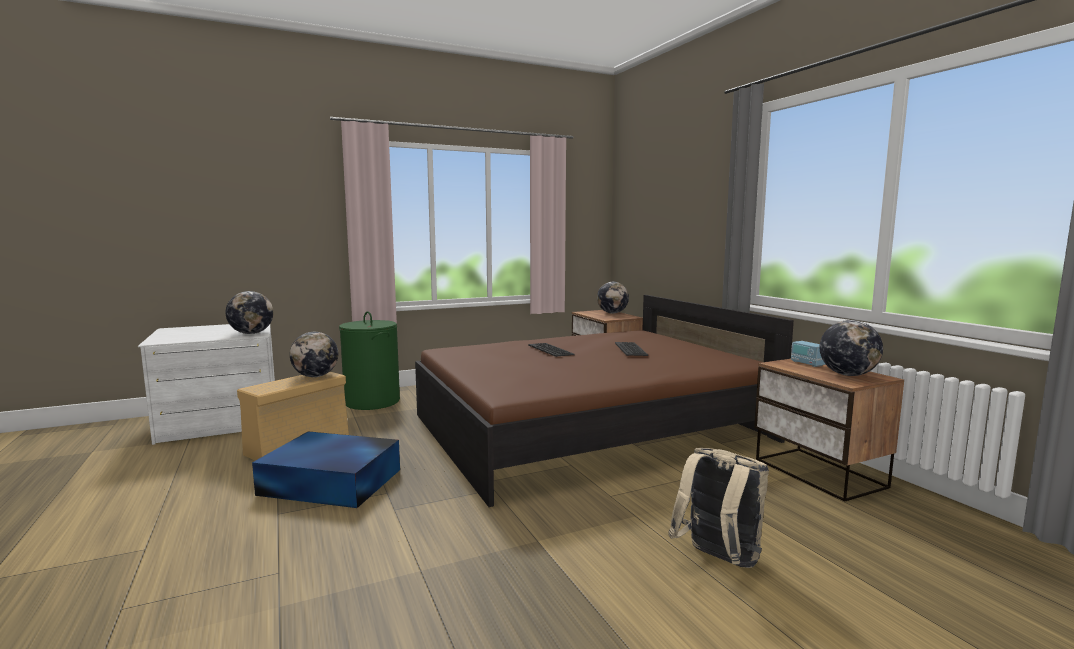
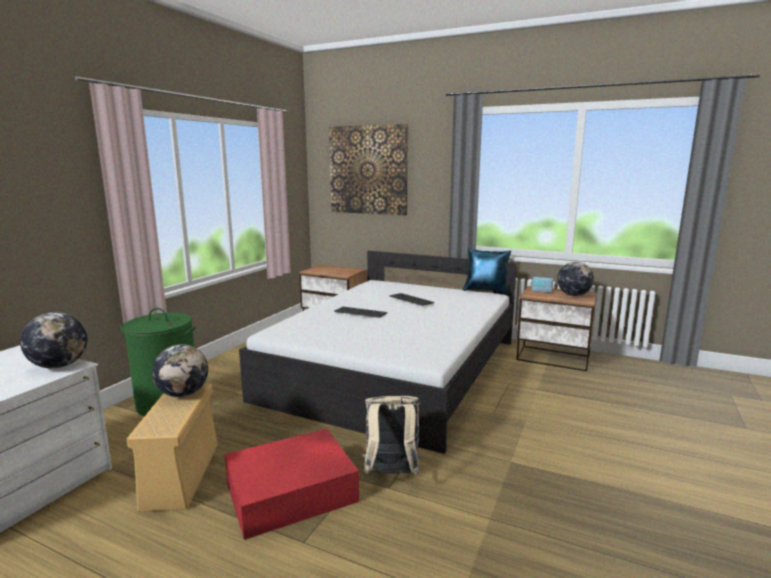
camera: 40 degrees left, 5 degrees up
(332, 482) = (293, 492): blue storage box -> red storage box
(588, 428) = (395, 369): brown bed -> white bed
(612, 313) = (334, 268): globe -> none
(658, 198) = (368, 170): none -> picture
(718, 560) = (598, 428): beige backpack -> beige backpack (391, 474)
(755, 357) = (486, 291): none -> blue pillow

